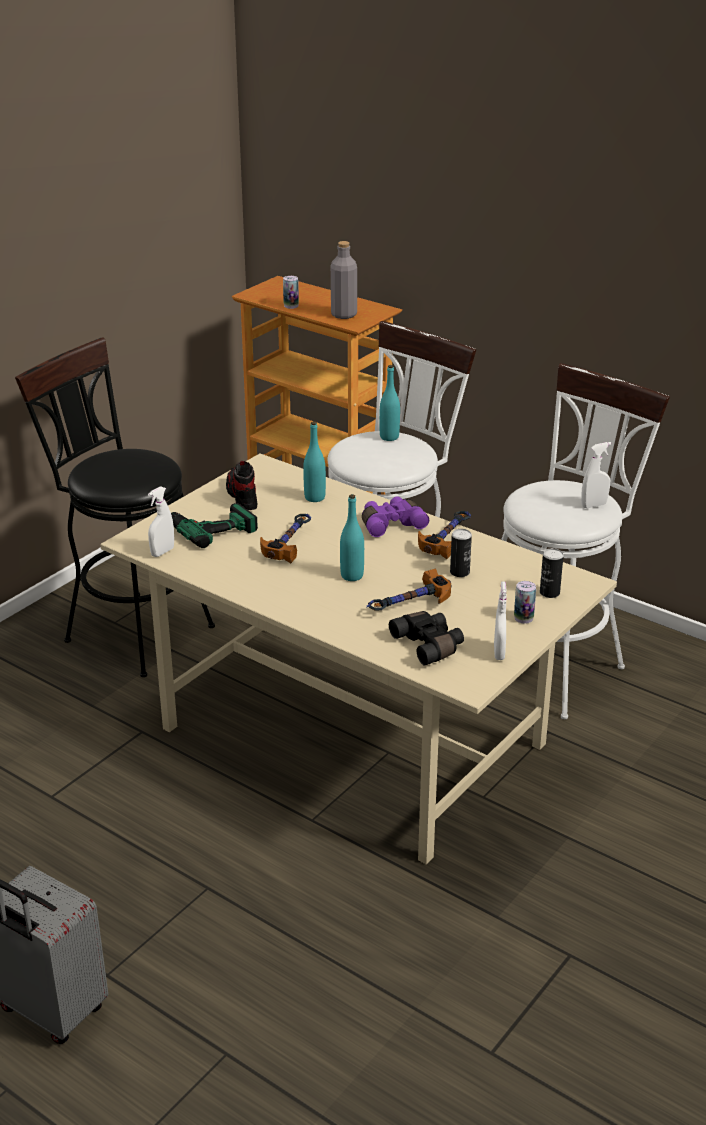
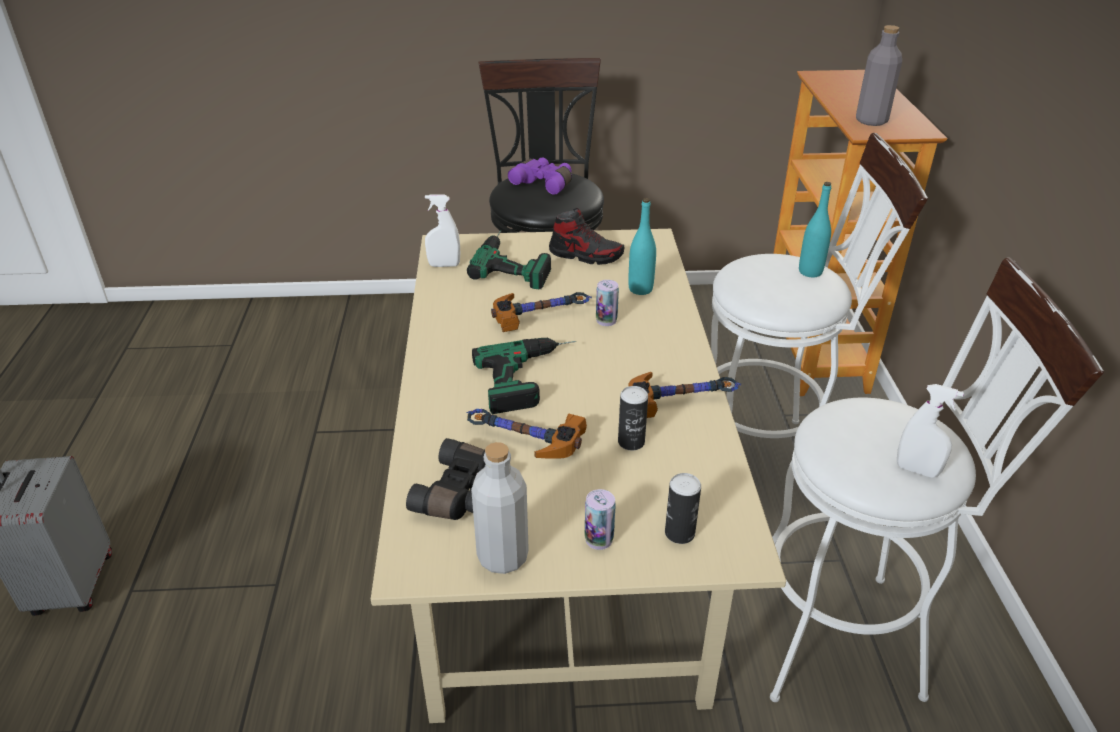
camera: 50 degrees right, 5 degrees up
(242, 496) = (586, 255): shoe -> shoe turned 75 degrees clockwise
(291, 306) = (834, 96): can -> can (606, 320)
(352, 576) = (533, 377): turquoise bottle -> power drill
(391, 524) = (659, 352): purple binoculars -> purple binoculars (544, 183)
(499, 653) = (502, 556): white spray bottle -> grey bottle

